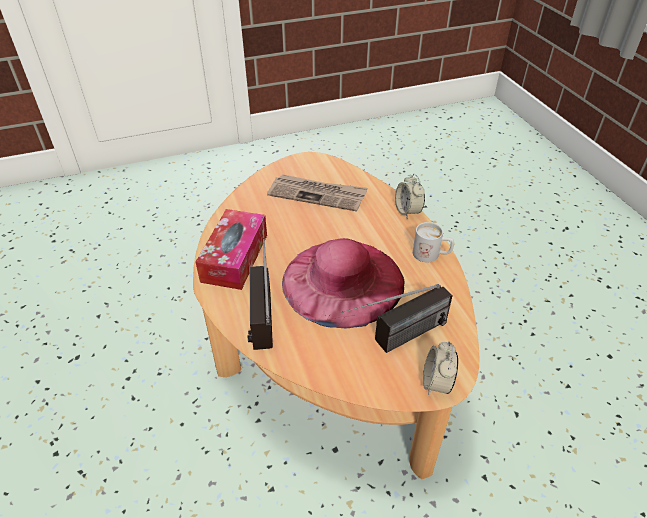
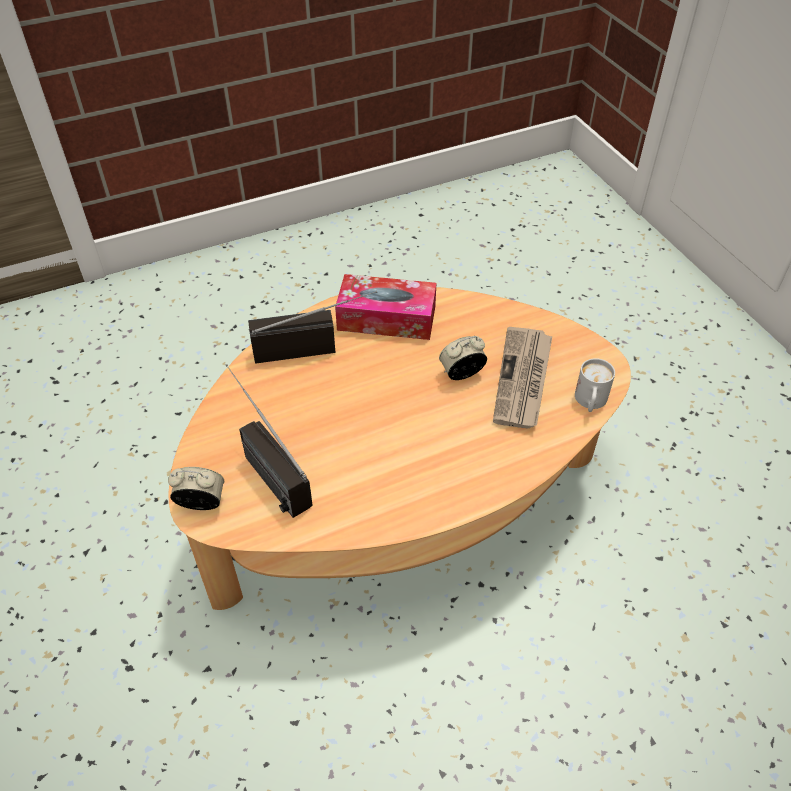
camera: 85 degrees right, 5 degrees up
(342, 281) = (356, 415): pink hat -> none
(407, 211) = (508, 482): alarm clock -> alarm clock (461, 374)
(431, 255) = (414, 508): white mug -> white mug (590, 402)

